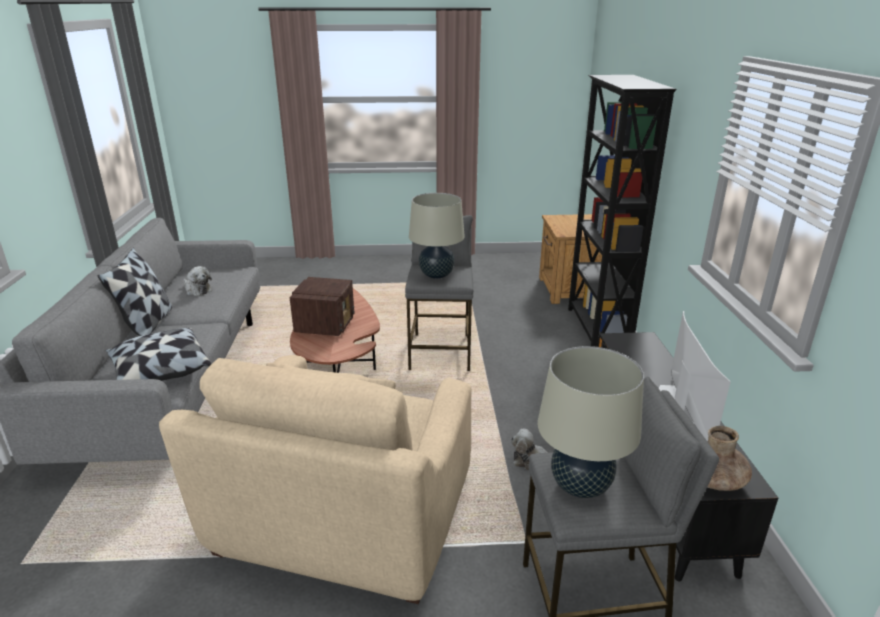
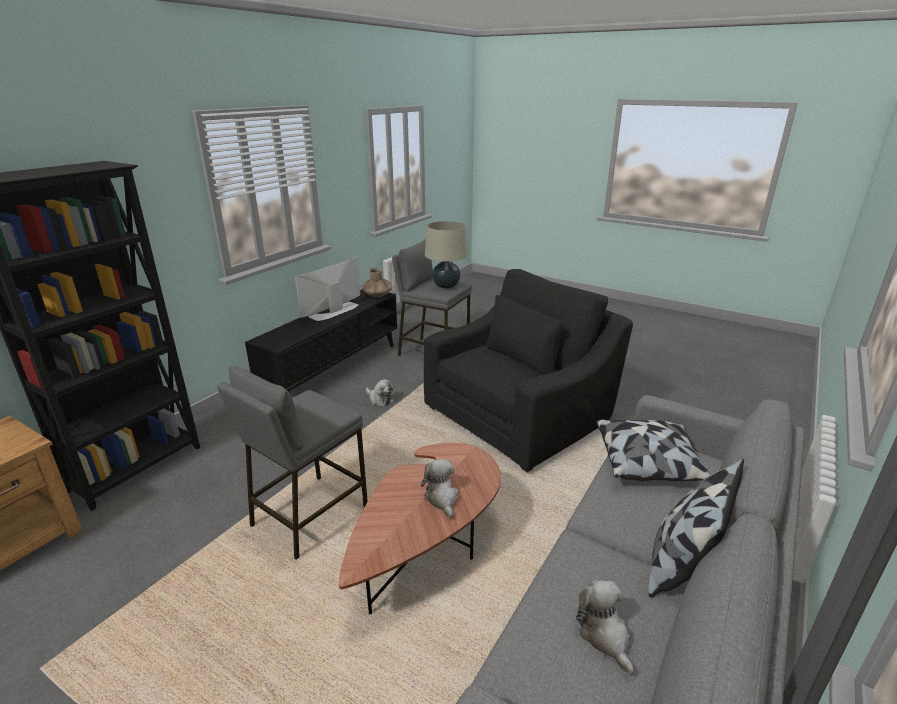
camera: 145 degrees left, 0 degrees up
(326, 325) = (442, 498): radio -> plush toy
(344, 517) = (518, 415): beige armchair -> black armchair
(436, 275) = (315, 410): beige table lamp -> none

